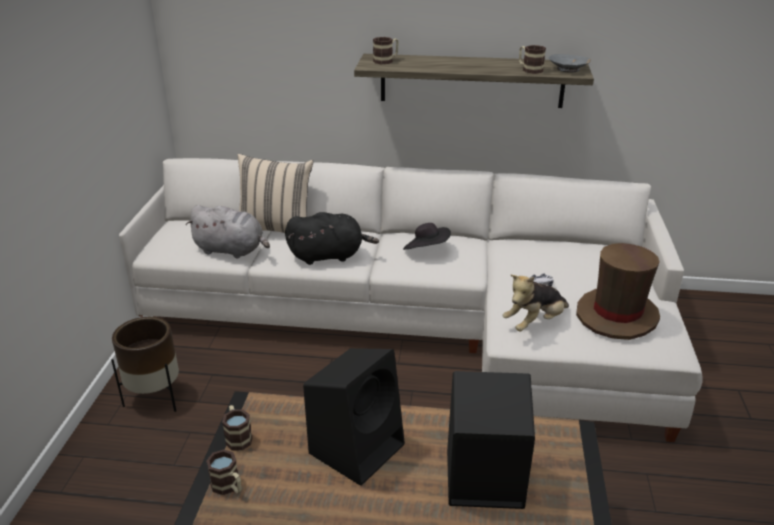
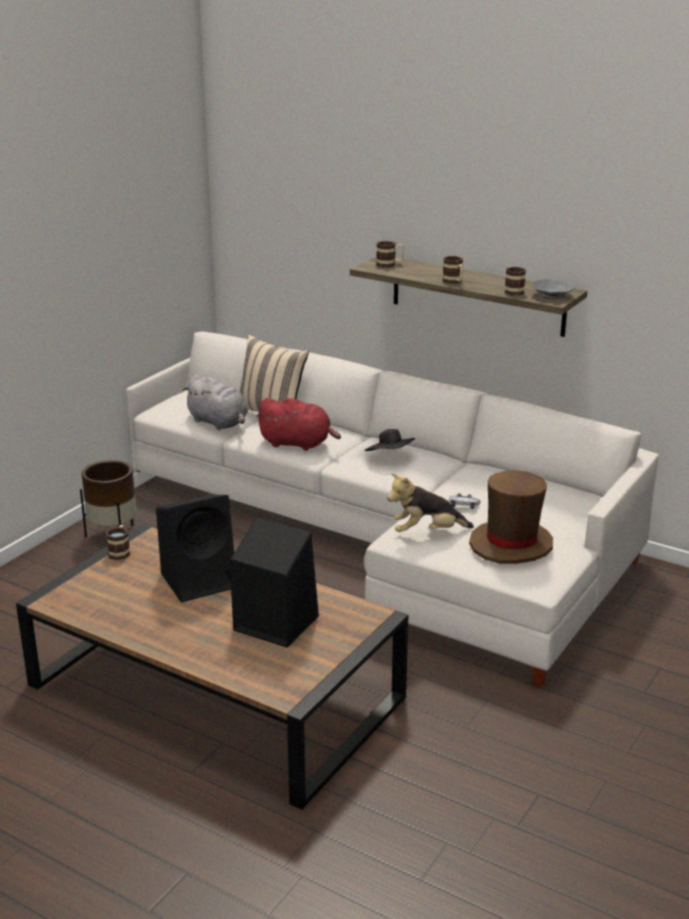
camera: 25 degrees right, 5 degrees down
(229, 487) = (90, 578): mug -> mug (454, 282)
(329, 256) = (298, 444): black plush toy -> red plush toy

